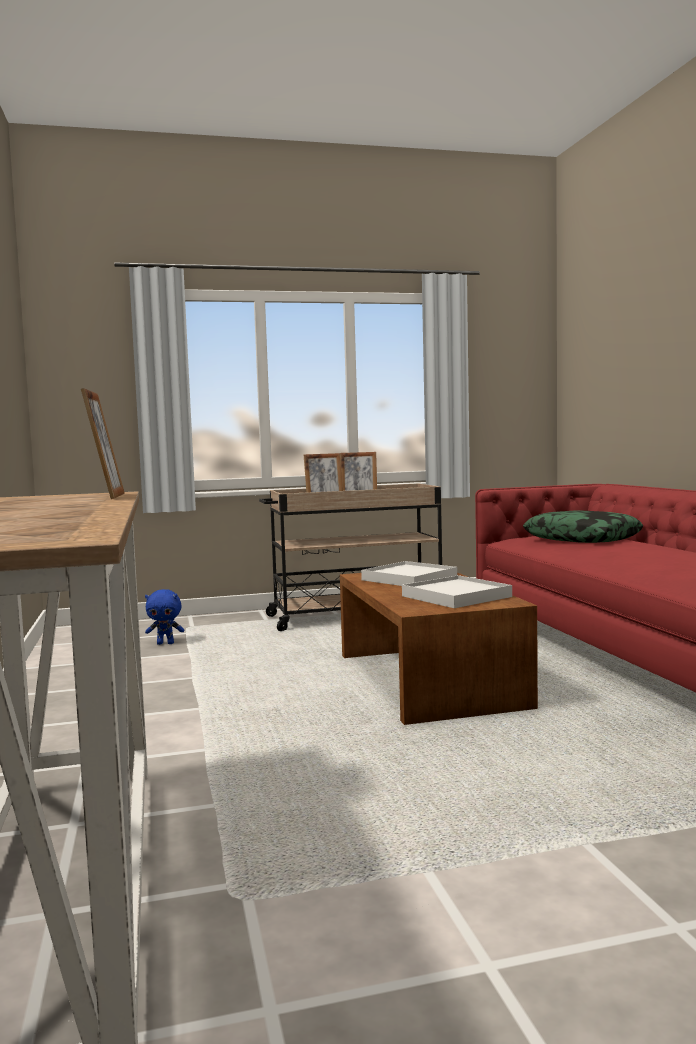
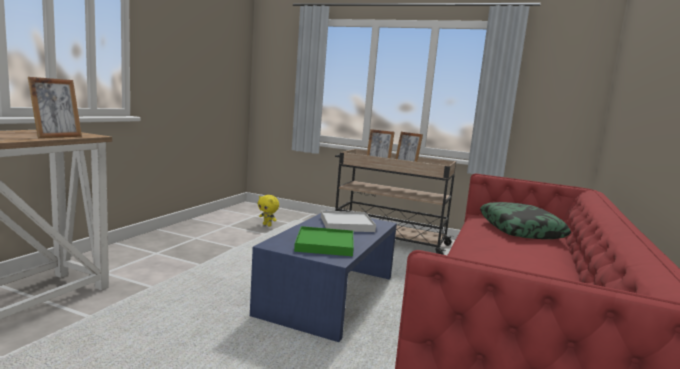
camera: 35 degrees right, 5 degrees up
(166, 643) = (267, 225): blue plush toy -> yellow plush toy
(429, 680) = (329, 295): brown coffee table -> blue coffee table
(456, 596) = (325, 244): white tray -> green tray

